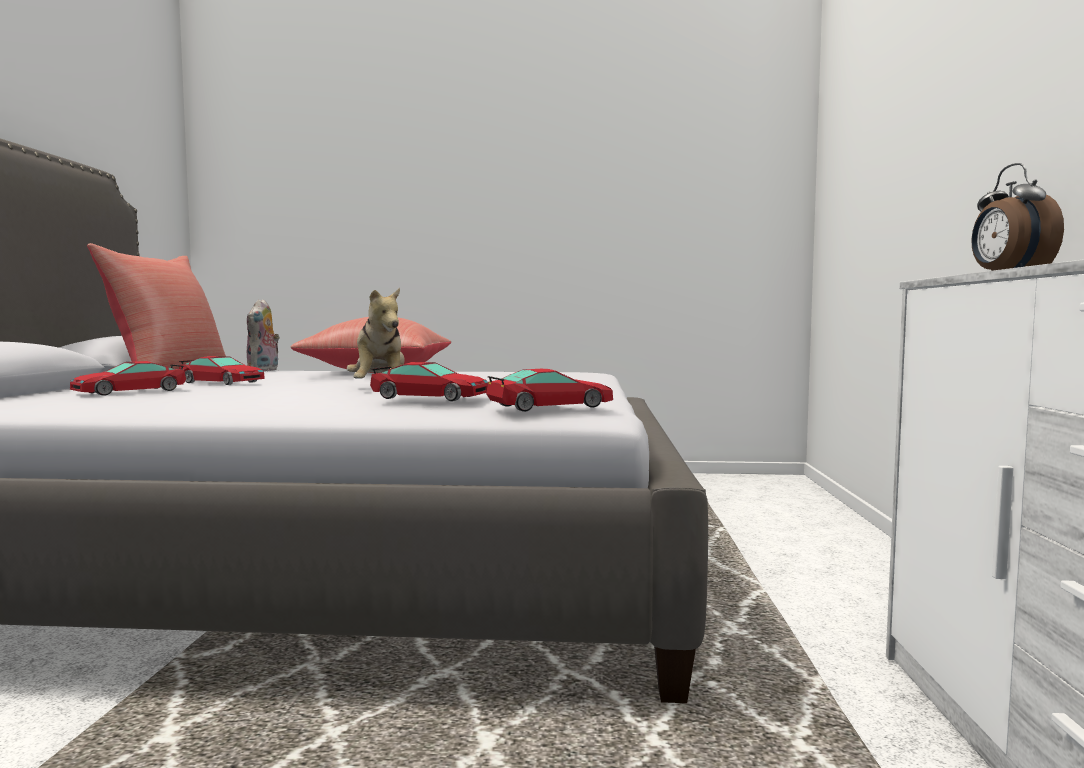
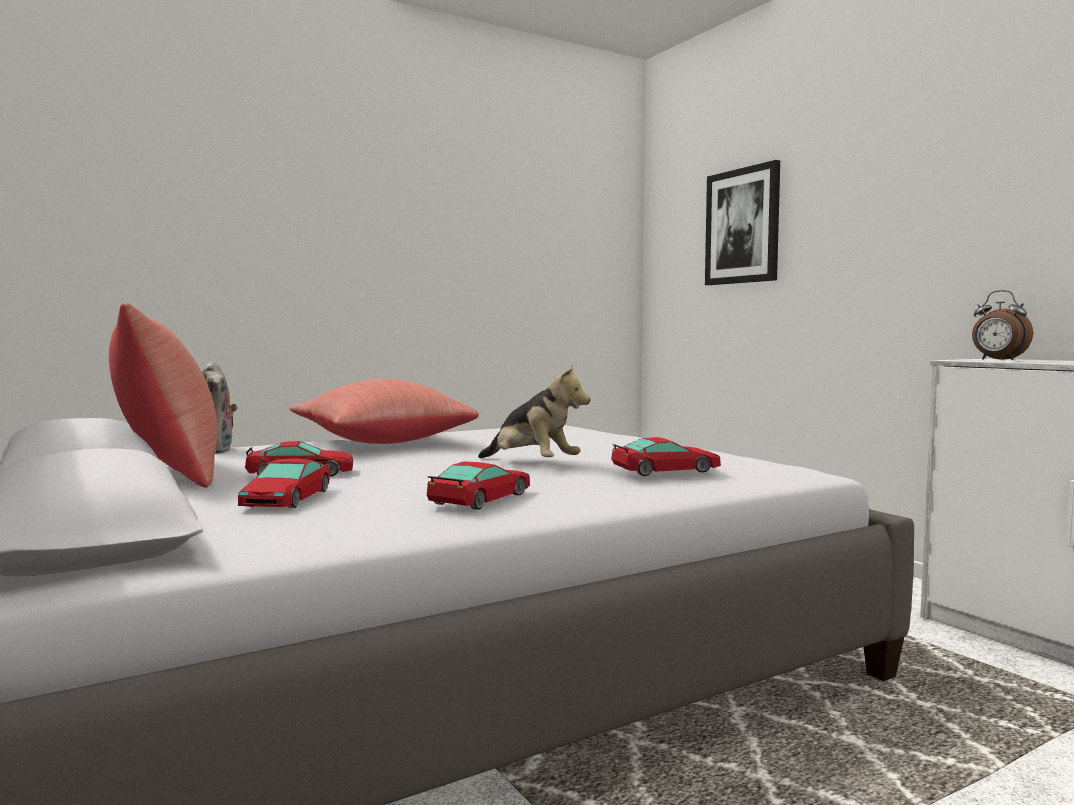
camera: 35 degrees left, 0 degrees up
(550, 406) = (776, 469): toy car -> toy car (481, 499)
(875, 140) = (742, 226): none -> picture

